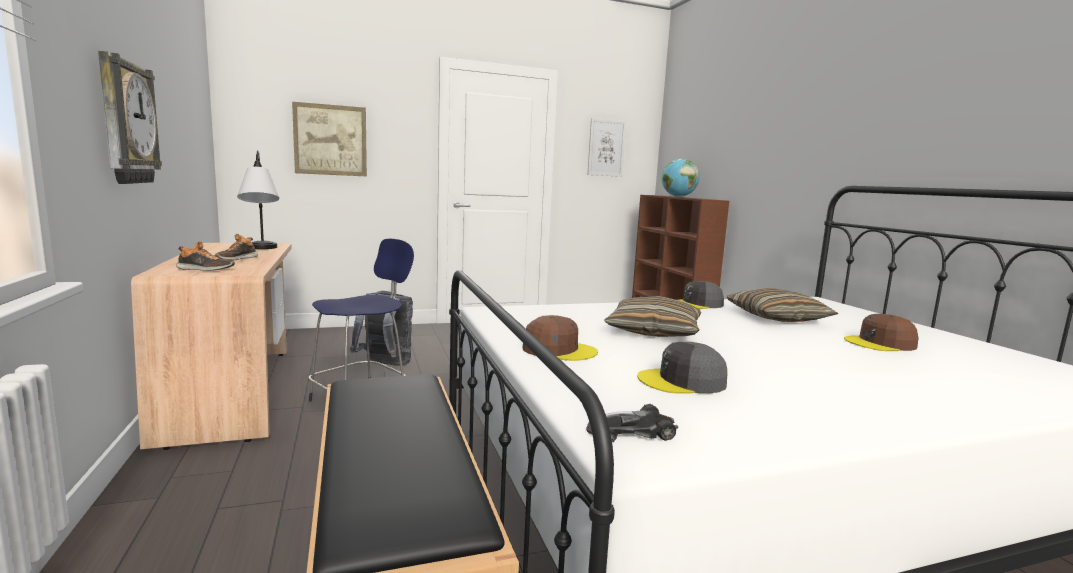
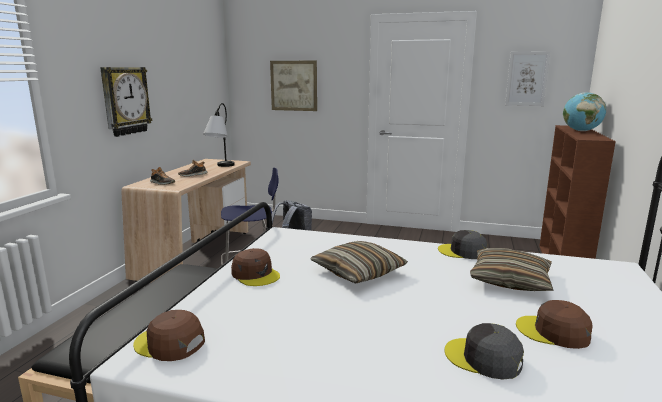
camera: 35 degrees right, 5 degrees up
(631, 431) = (169, 343): toy car -> brown cap
(682, 381) = (277, 319): grey cap -> grey cap (483, 358)

